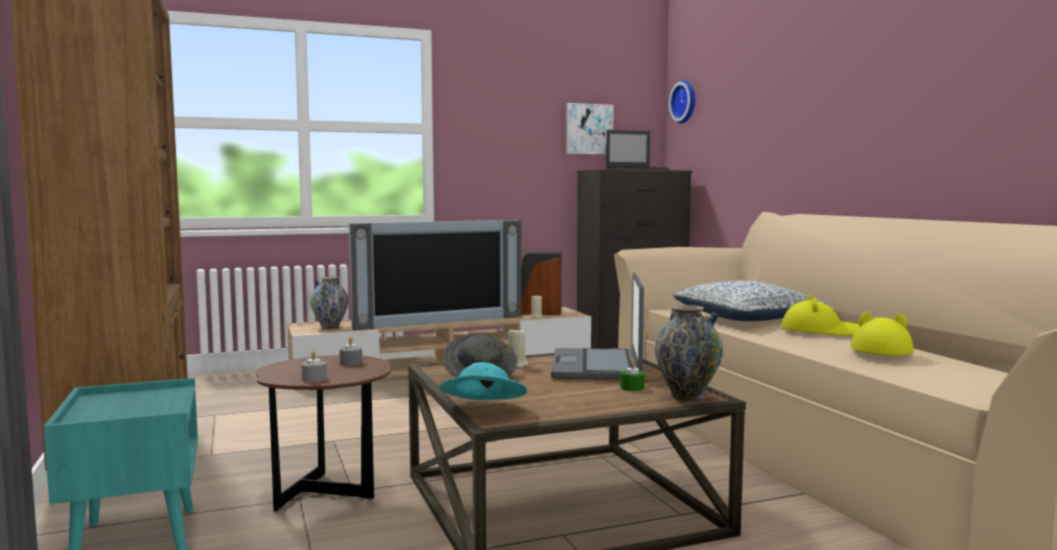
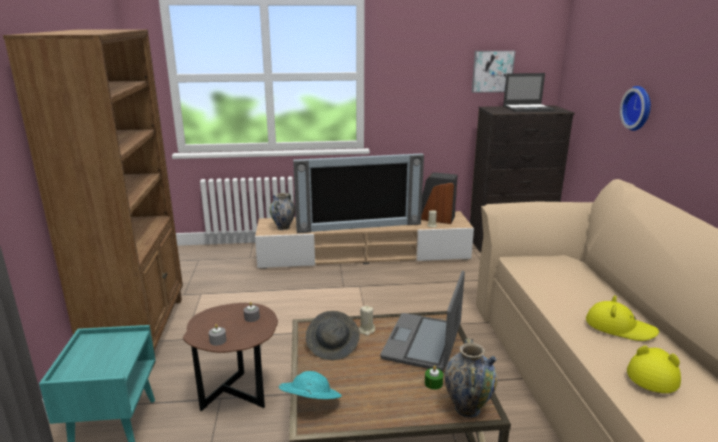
camera: 15 degrees right, 15 degrees up
(685, 101) = (578, 50): wall clock -> wall clock (639, 108)
(747, 319) = (569, 289): pillow -> none

